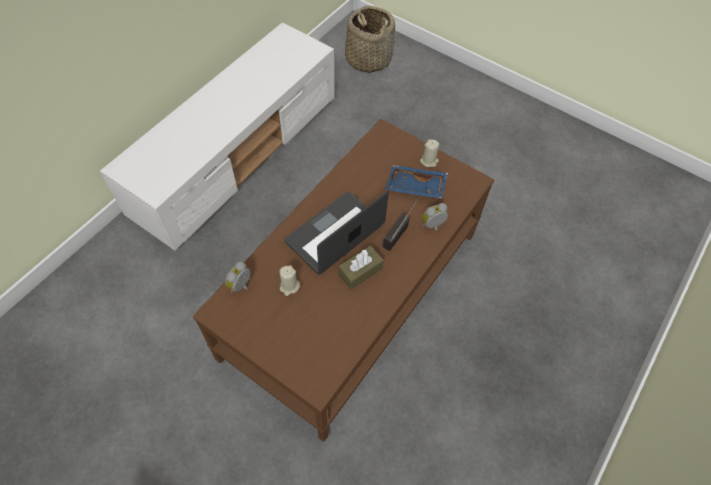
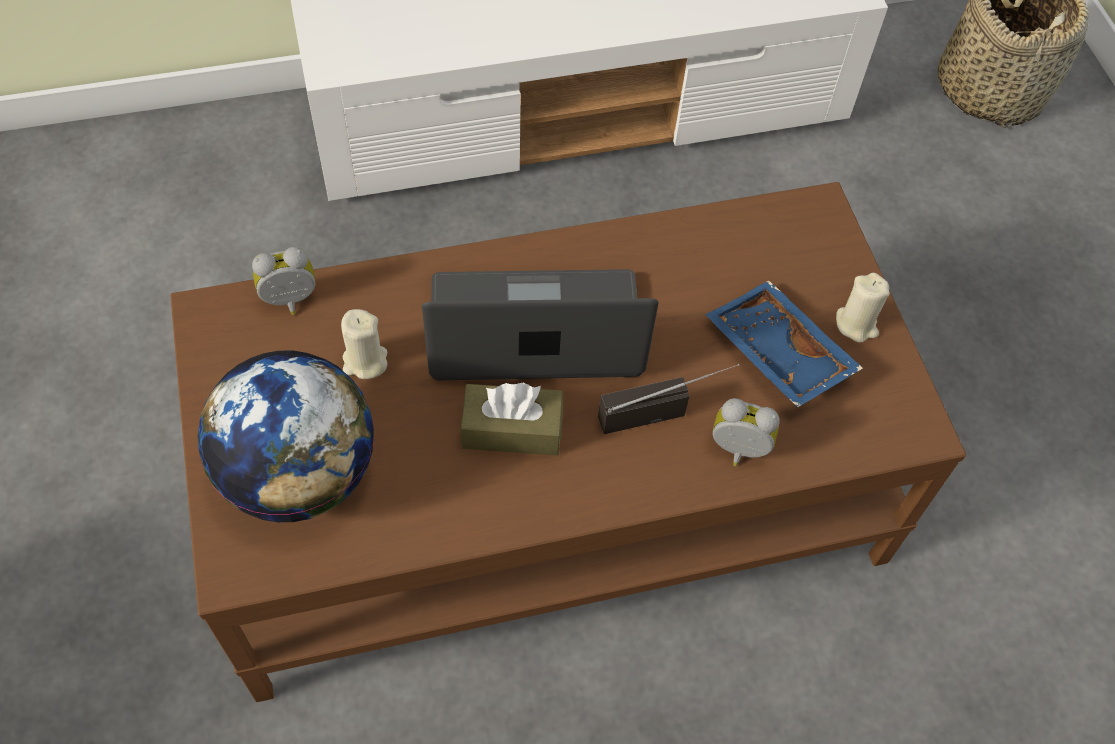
camera: 40 degrees right, 0 degrees up
(307, 340) = (299, 475): none -> globe

